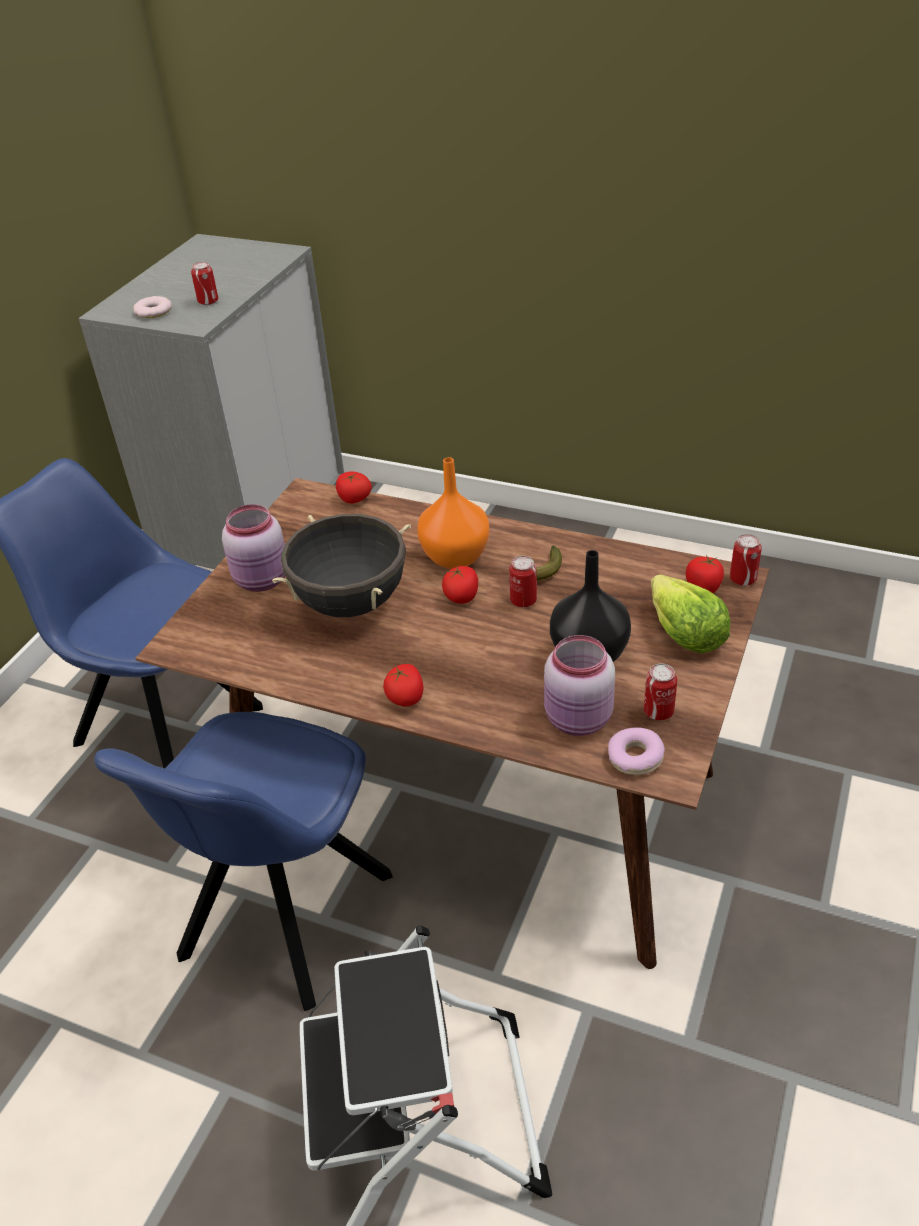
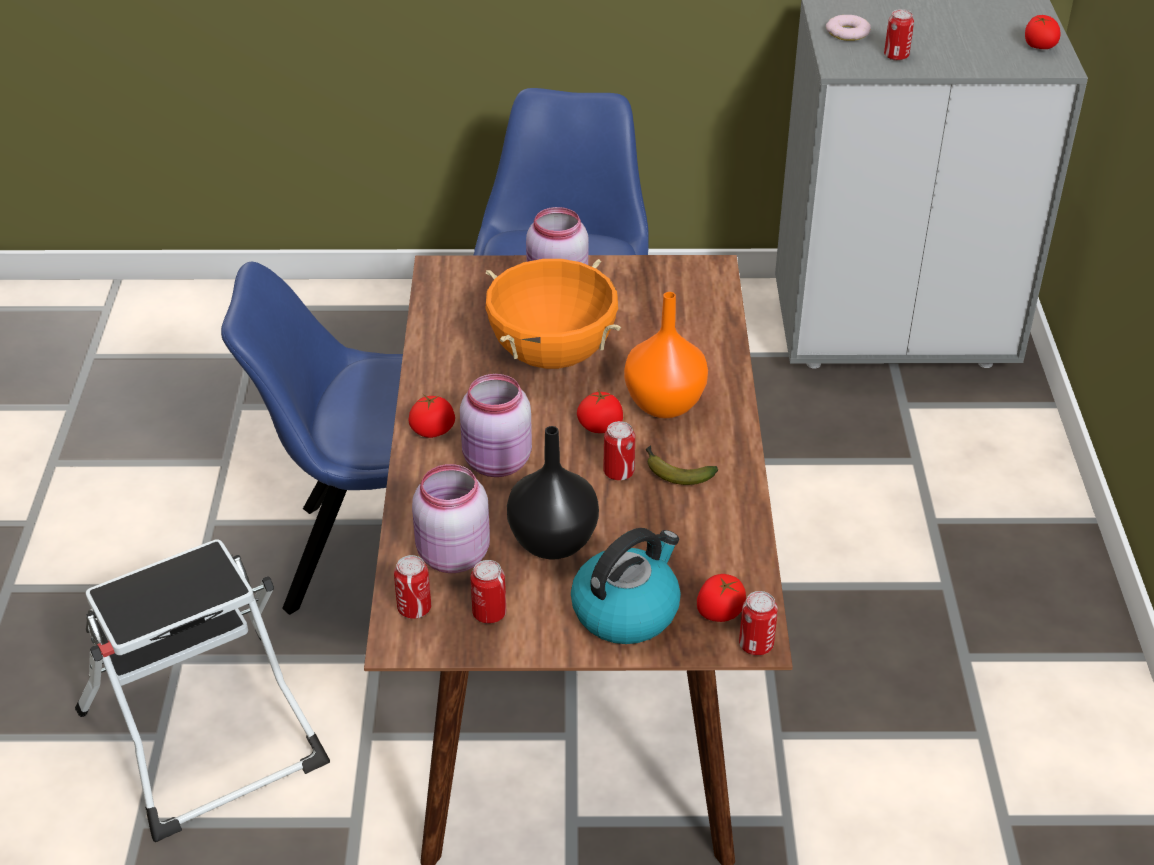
camera: 65 degrees right, 0 degrees up
(351, 602) = (552, 354): black cooking pot -> orange cooking pot
(354, 499) = (722, 305): tomato -> tomato (1039, 46)
(473, 666) = (497, 463): none -> pink jar
(635, 757) = (414, 608): donut -> can
(684, 633) = (626, 610): lettuce -> kettle

